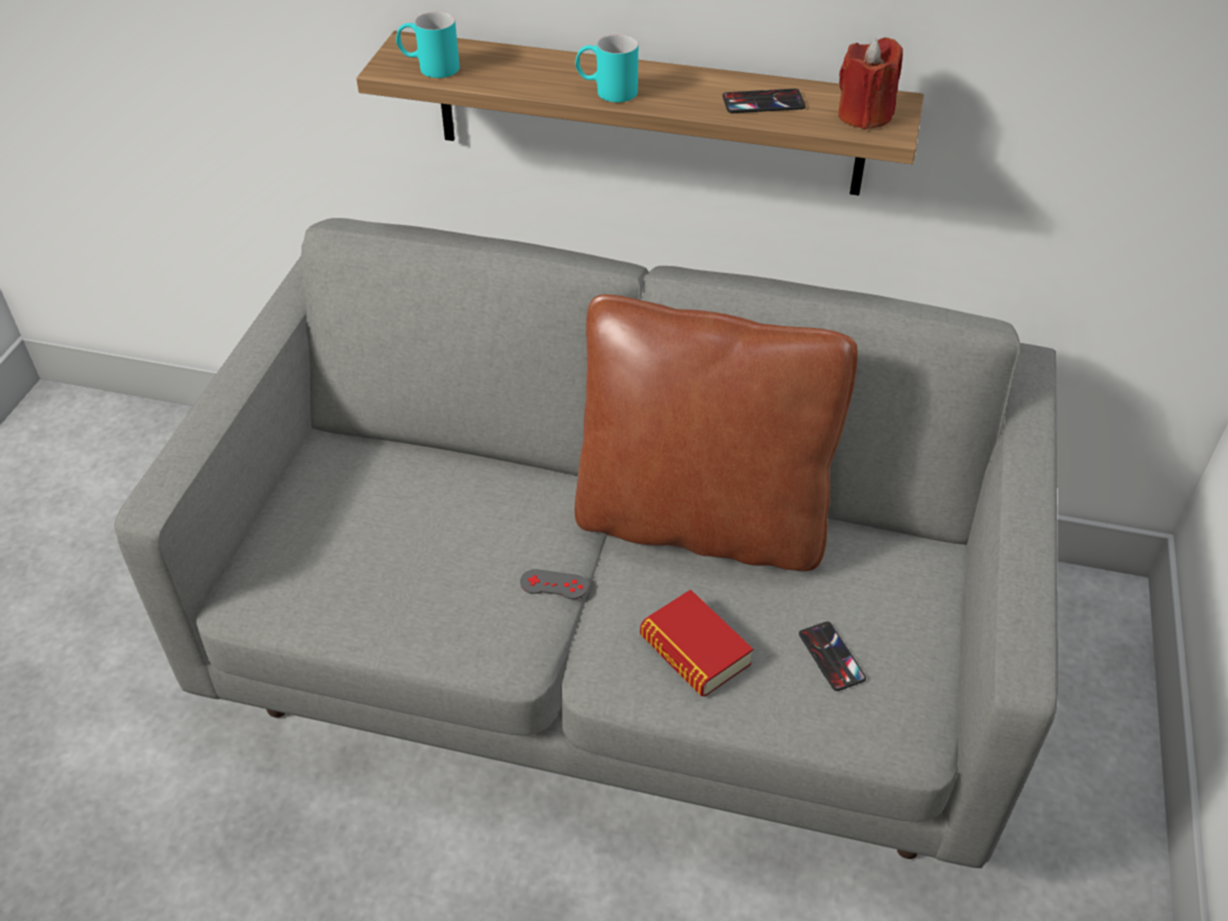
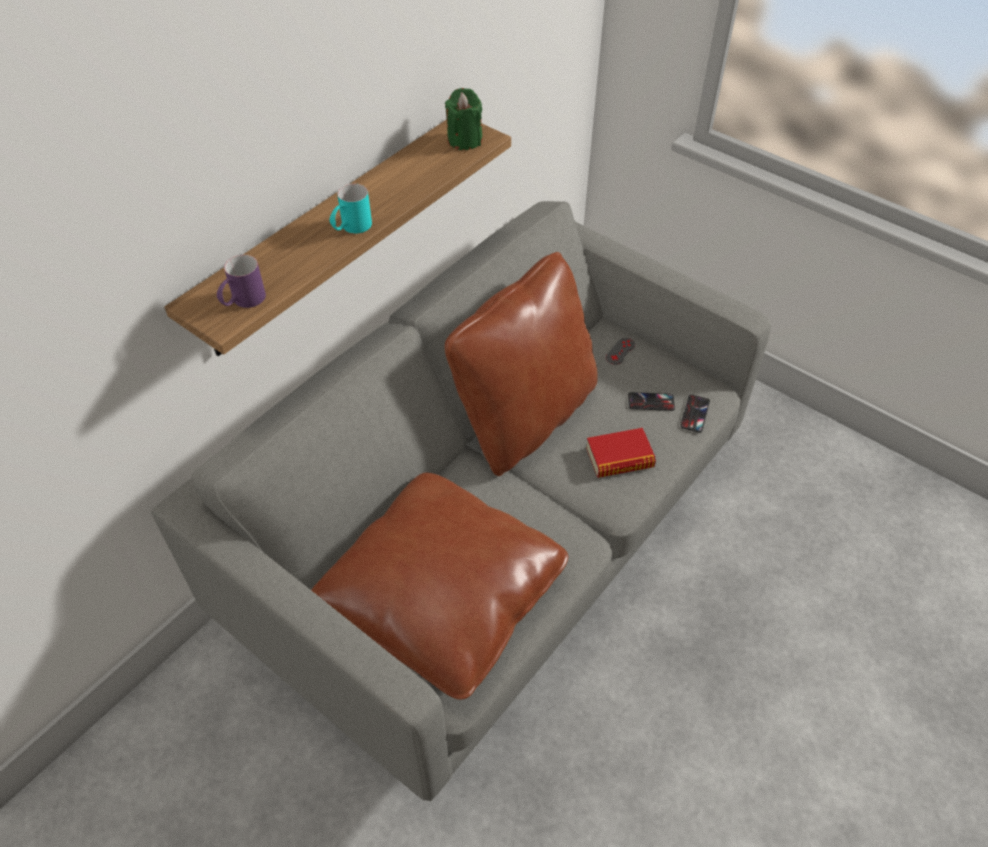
camera: 65 degrees left, 5 degrees up
(370, 541) = (443, 596): none -> brown pillow
(429, 67) = (243, 302): turquoise mug -> purple mug
(554, 584) = (536, 506): grey game controller -> grey game controller (620, 351)
(763, 102) = (419, 170): phone -> phone (695, 413)
(864, 115) = (464, 140): red candle -> green candle

